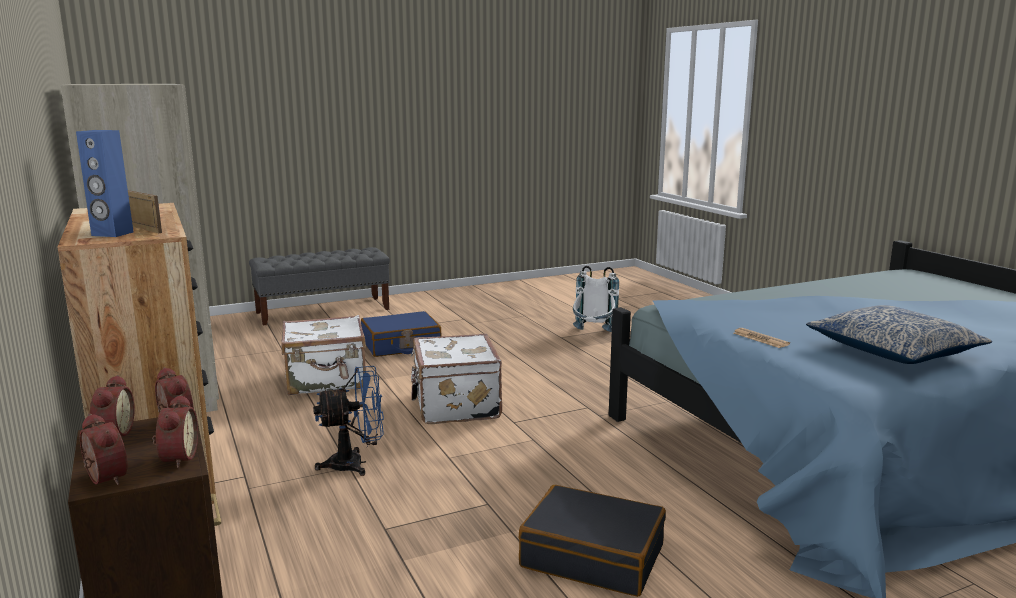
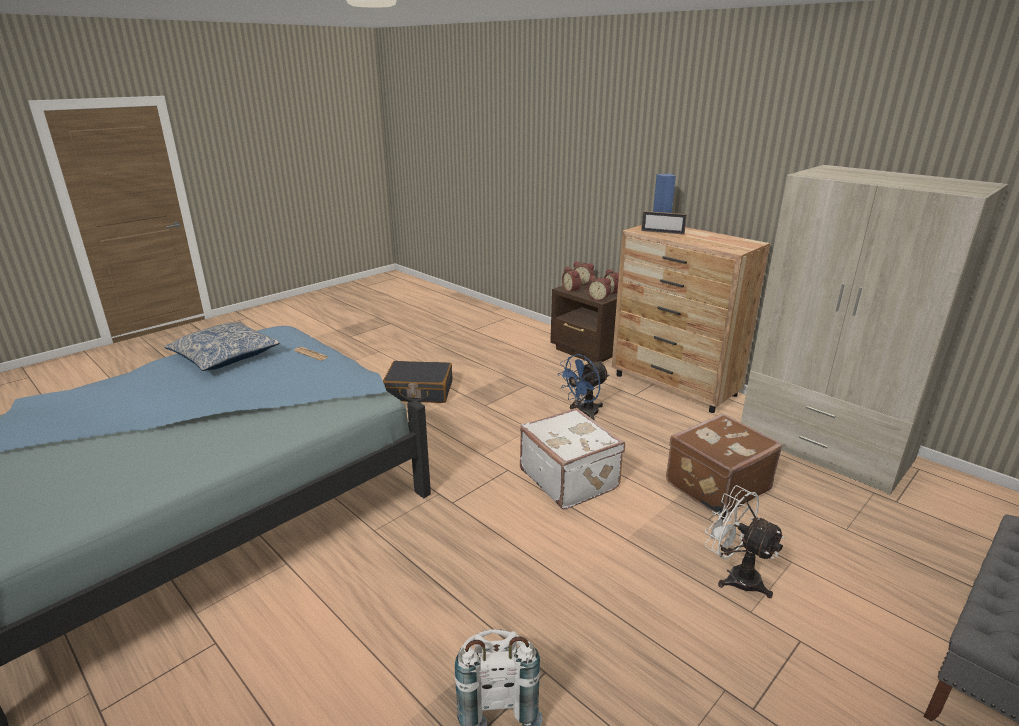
camera: 160 degrees right, 10 degrees up
(327, 381) = (715, 485): white suitcase -> brown suitcase
(401, 345) = (735, 576): blue suitcase -> white fan

